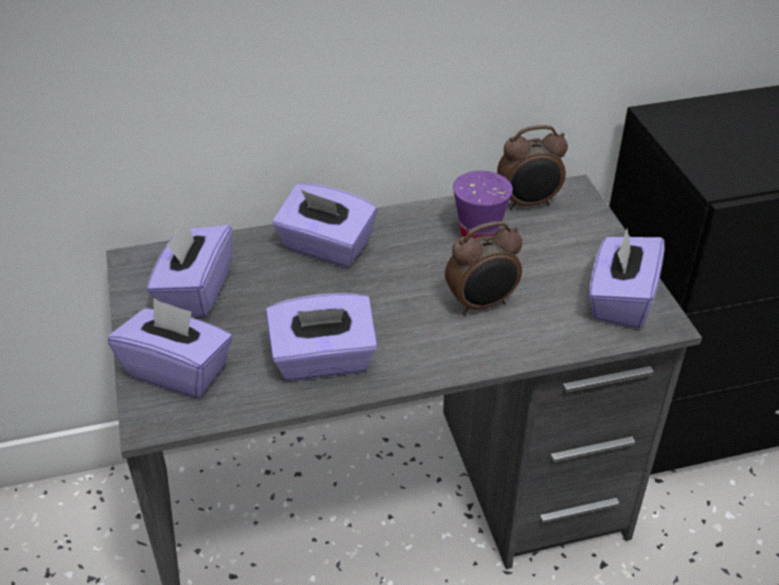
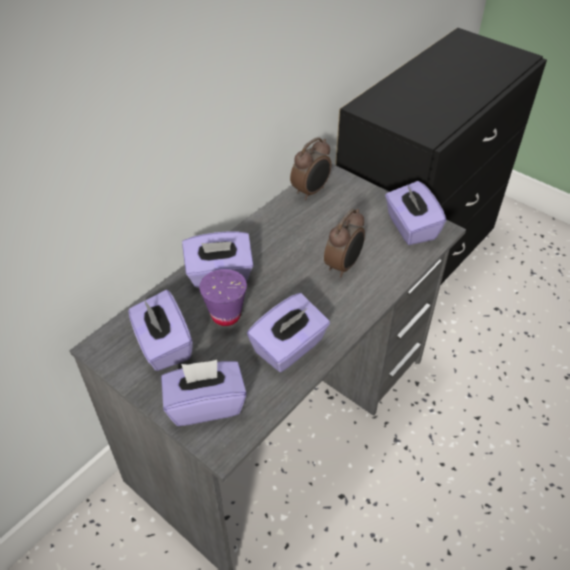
camera: 35 degrees left, 5 degrees up
(479, 233) = (301, 222): purple cup -> purple cup (226, 315)

